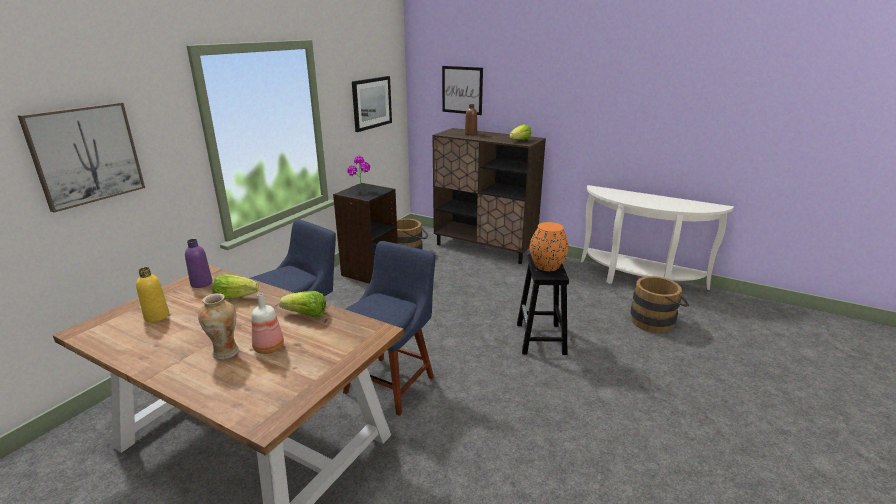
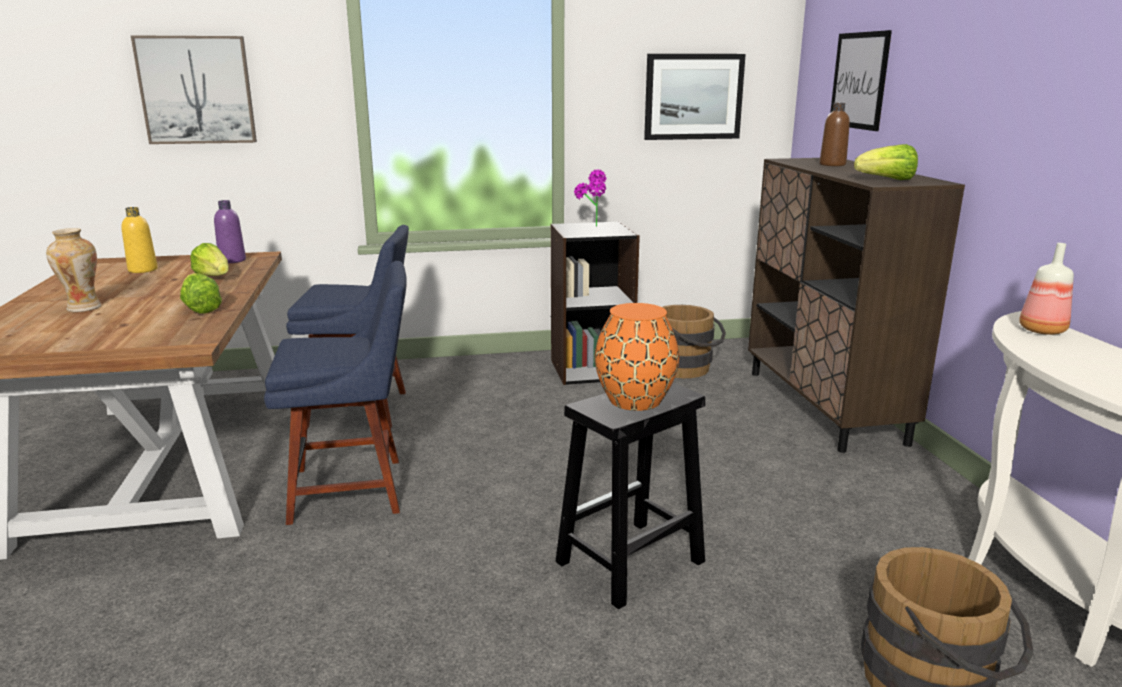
camera: 50 degrees right, 5 degrees down
(268, 348) = (105, 318): bottle -> bottle (1041, 331)

